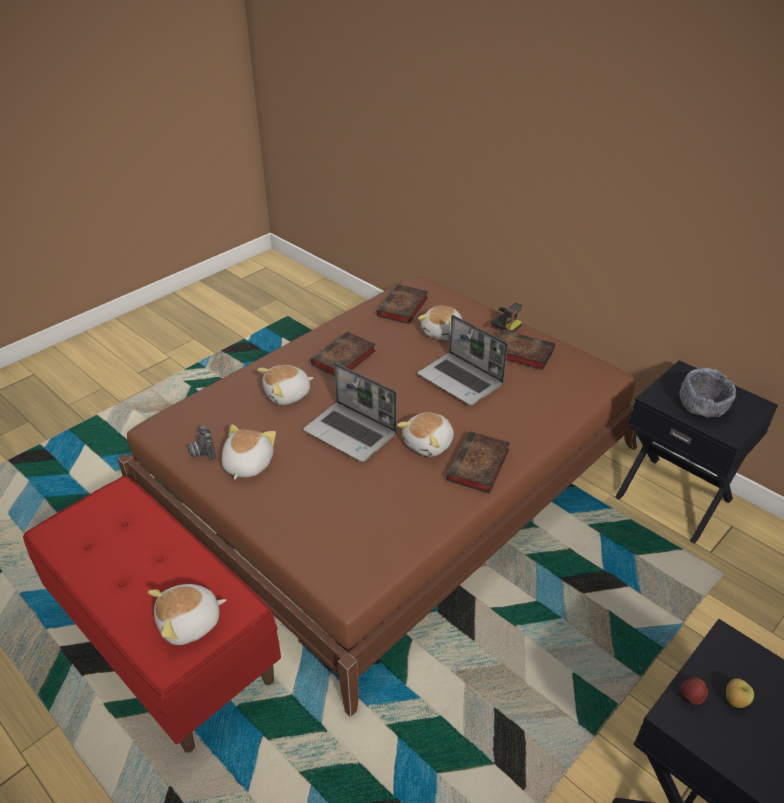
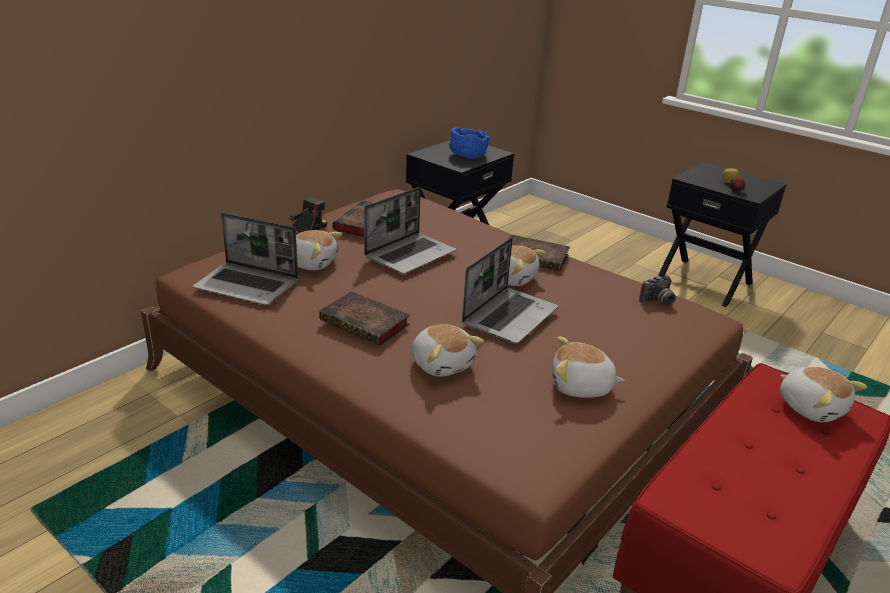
camera: 95 degrees left, 10 degrees down
(202, 452) = (571, 426): camera -> camera (657, 302)
(402, 308) = (248, 285): book -> laptop
(702, 406) = (468, 155): grey bowl -> blue bowl

